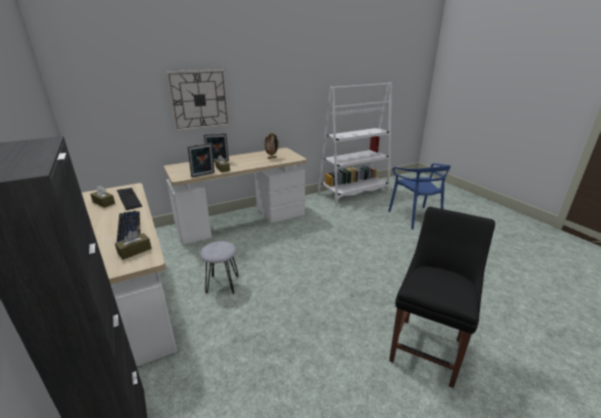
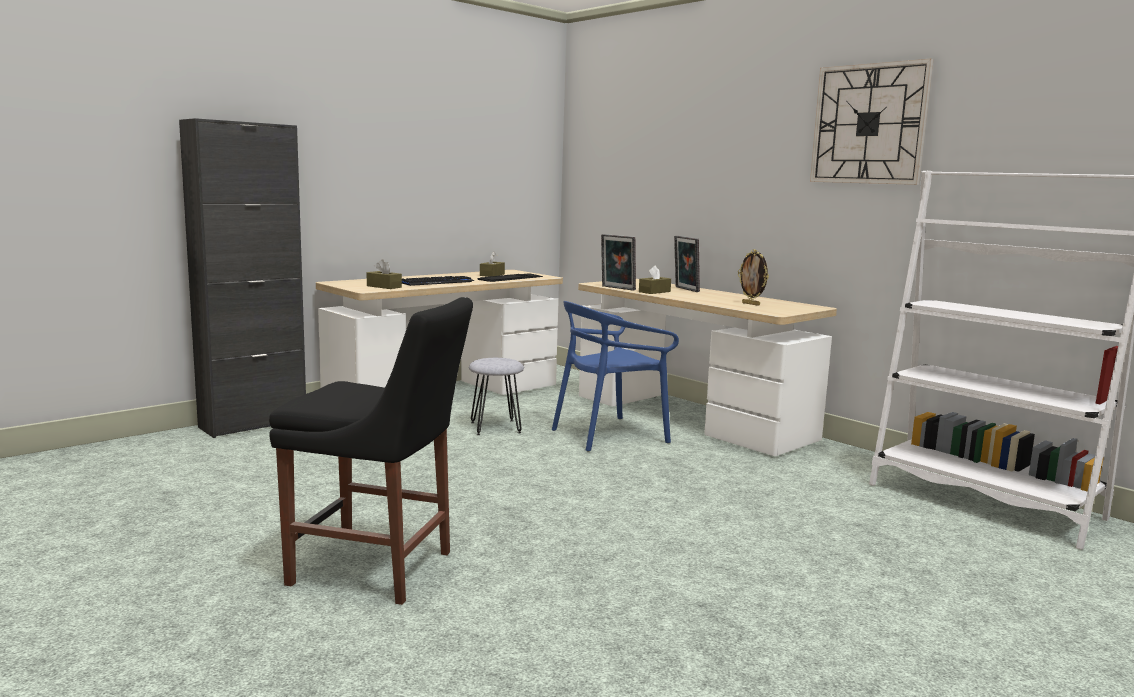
camera: 75 degrees right, 15 degrees down
(199, 100) = (704, 182): wall clock -> wall clock (869, 124)
(415, 217) = (950, 586): blue chair -> blue chair (609, 435)

